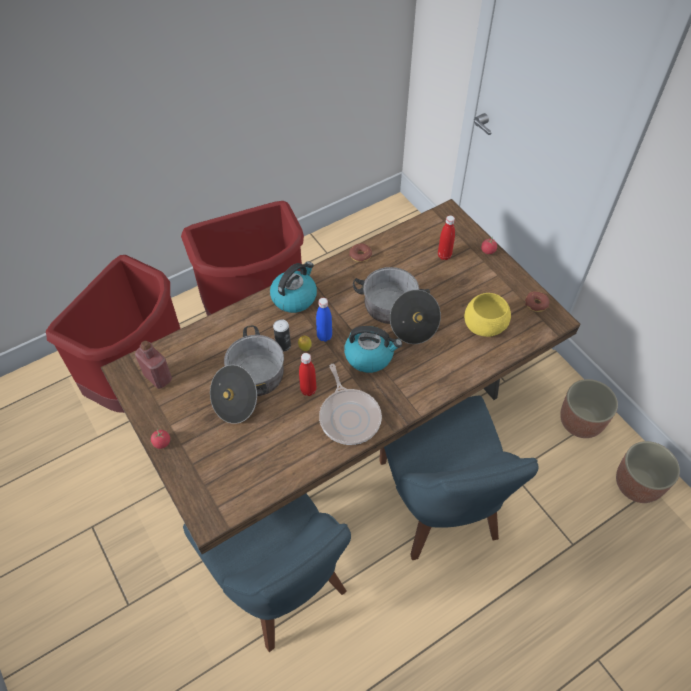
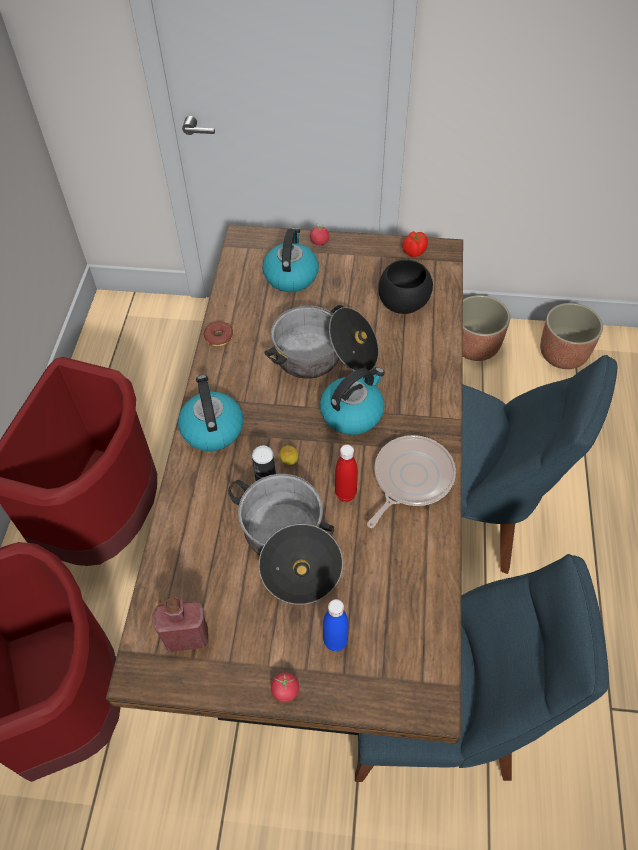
camera: 50 degrees left, 0 degrees up
(324, 336) = (290, 435): blue bottle -> blue bottle (335, 641)
(349, 416) = (410, 478): frying pan -> frying pan turned 75 degrees counterclockwise
(444, 255) = (291, 275): red bottle -> kettle
(484, 327) = (404, 303): yellow bowl -> black bowl
(536, 304) = (414, 252): donut -> tomato

